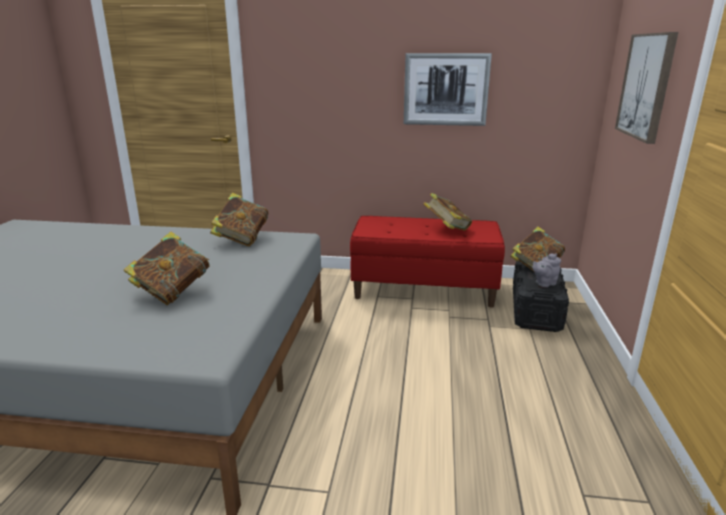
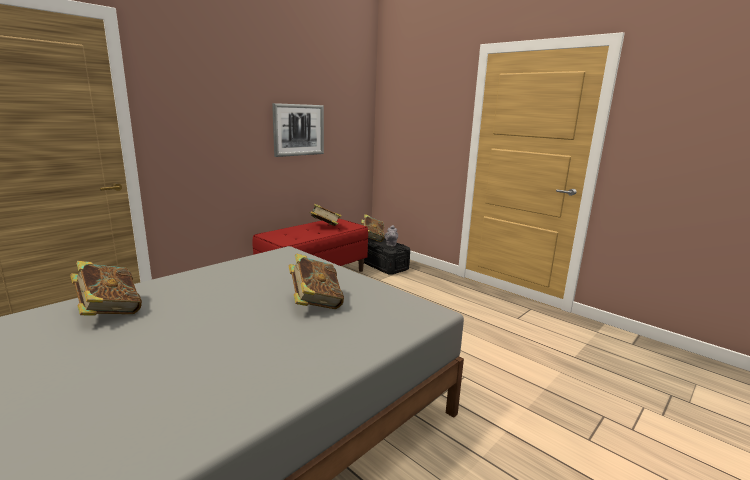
camera: 55 degrees left, 5 degrees down
(242, 239) = (253, 264): book -> book (109, 311)
(646, 86) = (424, 125): picture -> none

